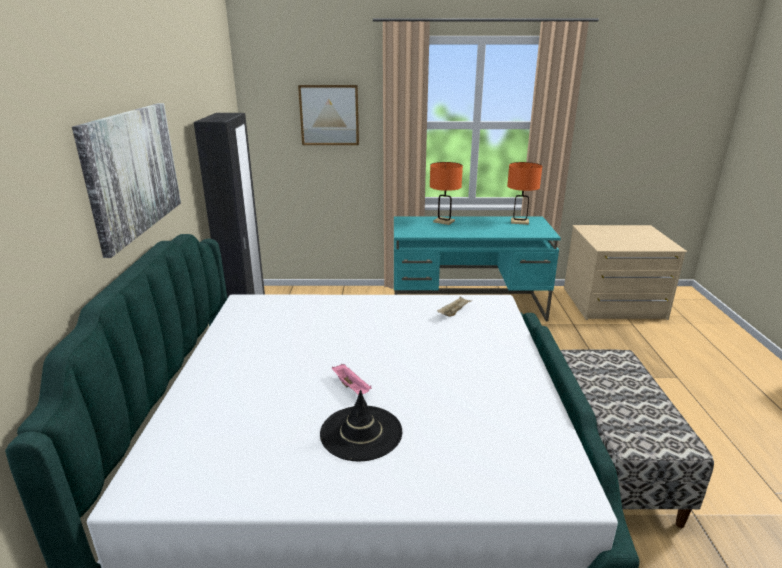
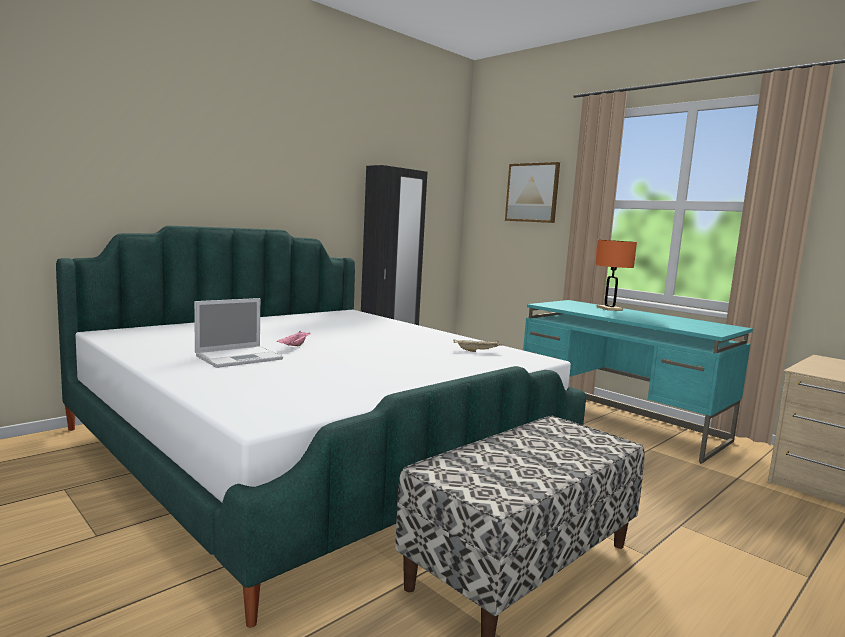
camera: 45 degrees right, 15 degrees down
(133, 172) = (268, 172): picture -> none
(361, 433) = (240, 357): black hat -> laptop
(519, 222) = (703, 323): orange table lamp -> none

